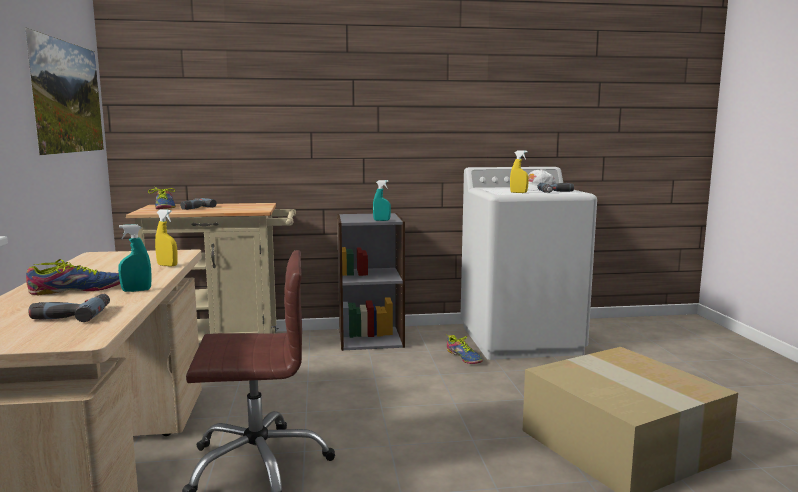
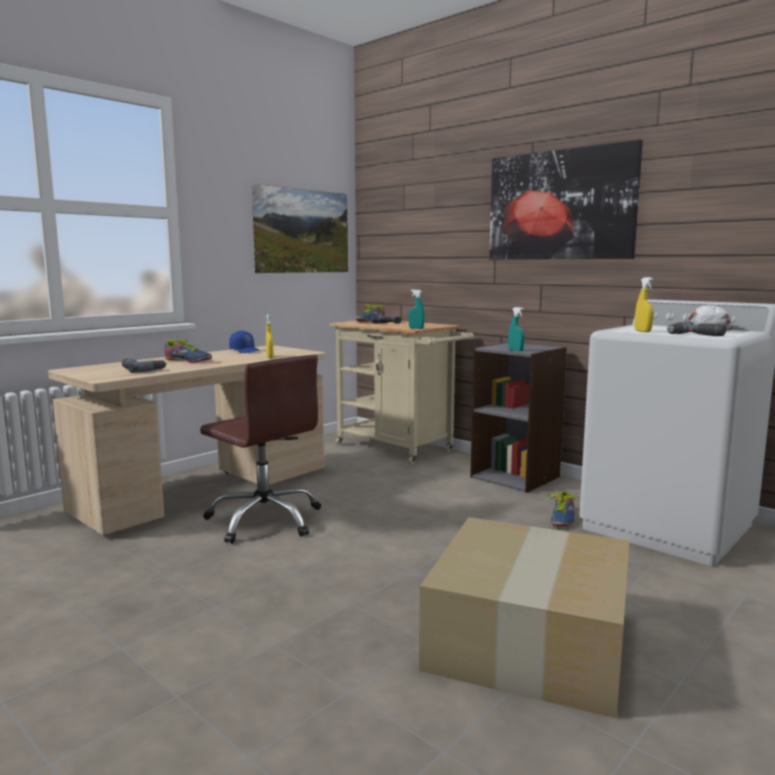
camera: 50 degrees right, 0 degrees up
(92, 264) = (245, 351): none -> blue cap
(136, 290) = (204, 365): turquoise spray bottle -> turquoise spray bottle (416, 328)
(380, 86) = (560, 205): none -> picture

